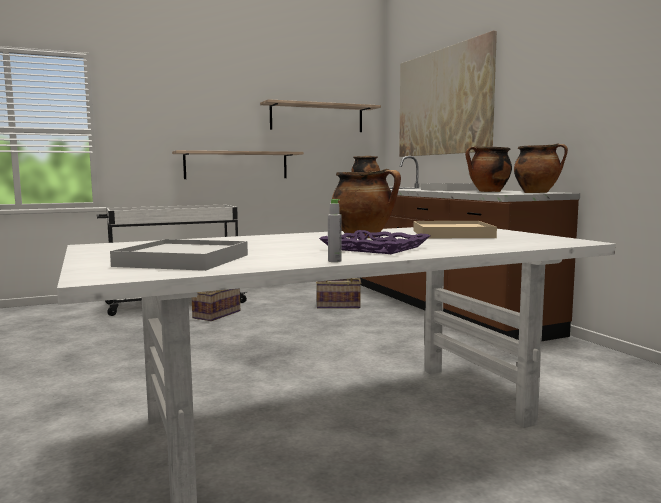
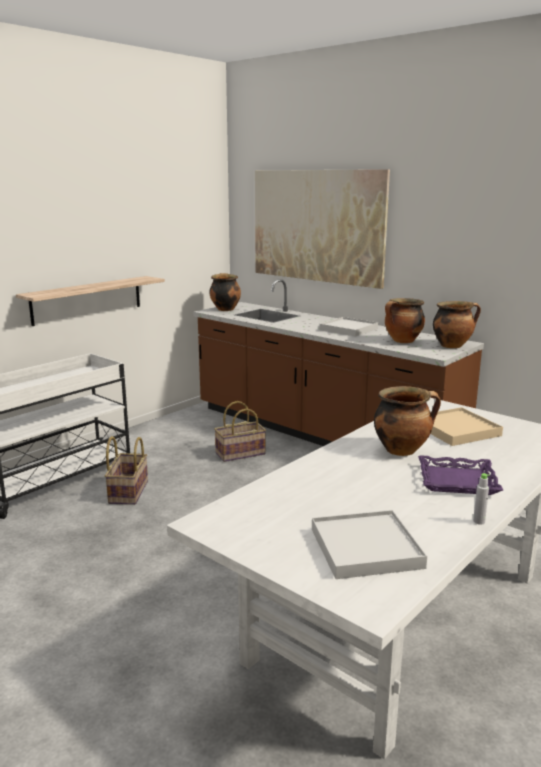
camera: 25 degrees left, 10 degrees up
(317, 118) = (166, 232): shelf -> none

